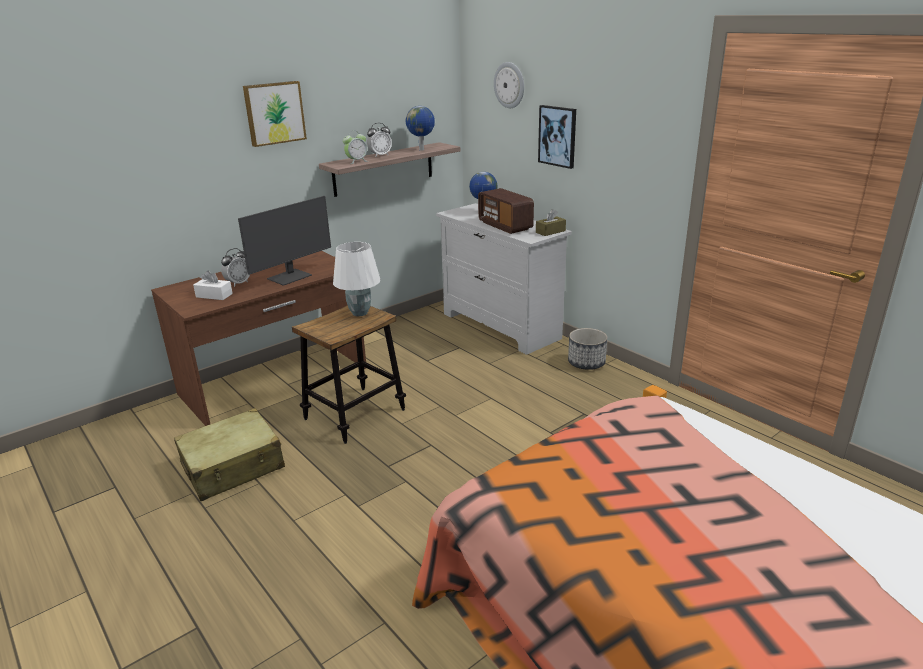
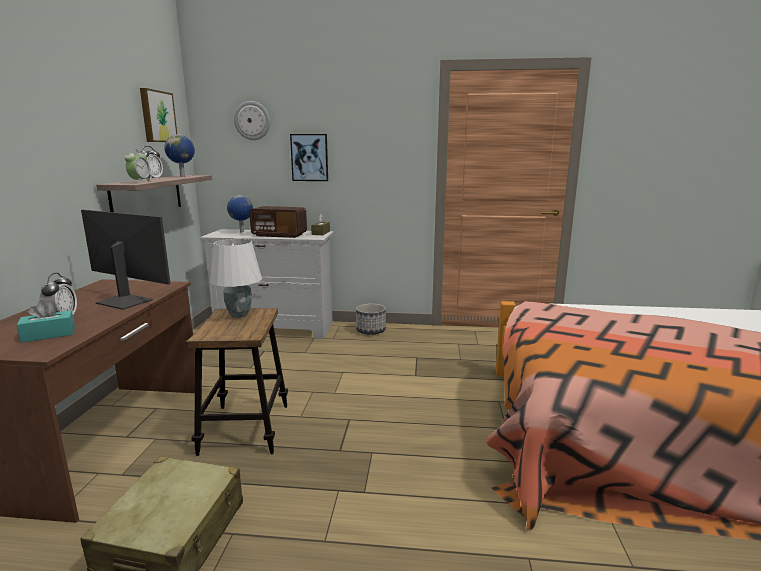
camera: 45 degrees left, 10 degrees down
(214, 295) = (48, 334): white tissue box -> turquoise tissue box
(274, 113) = (50, 120): picture -> picture (157, 116)
(290, 277) = (125, 301): monitor -> monitor turned 60 degrees counterclockwise

